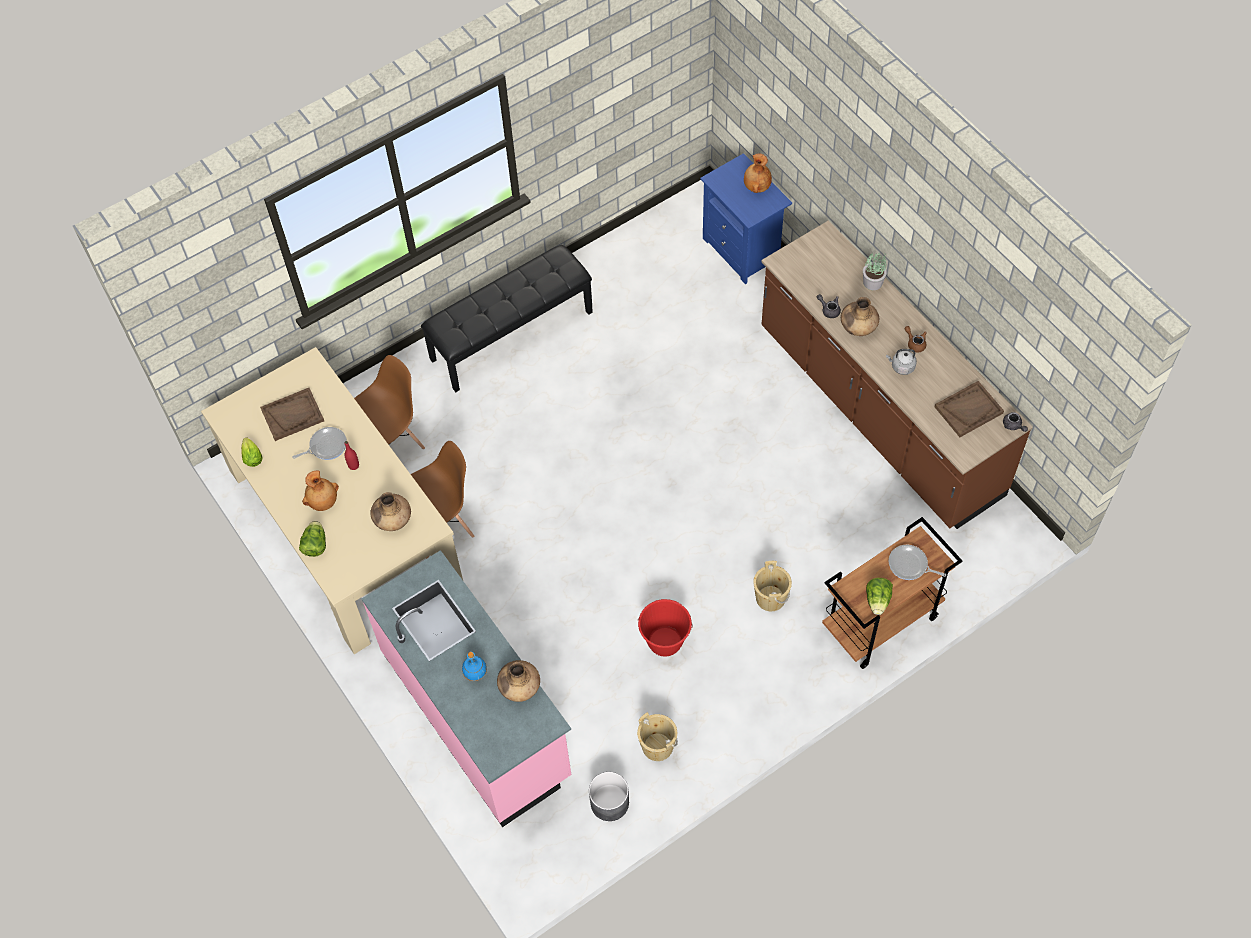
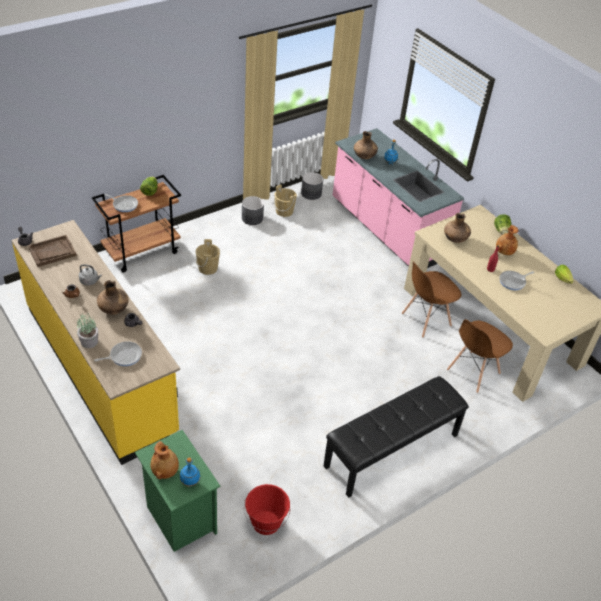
camera: 175 degrees right, 15 degrees down
(292, 415) = (544, 302): brown tray -> none
(665, 642) = (277, 253): red bucket -> red bucket (266, 523)
(712, 722) = (252, 218): none -> grey planter
(730, 178) = (190, 482): none -> blue bottle
(743, 250) = (179, 518): blue nightstand -> green nightstand
(828, 268) = (124, 356): none -> frying pan
(878, 413) = (101, 369): brown counter -> yellow counter

